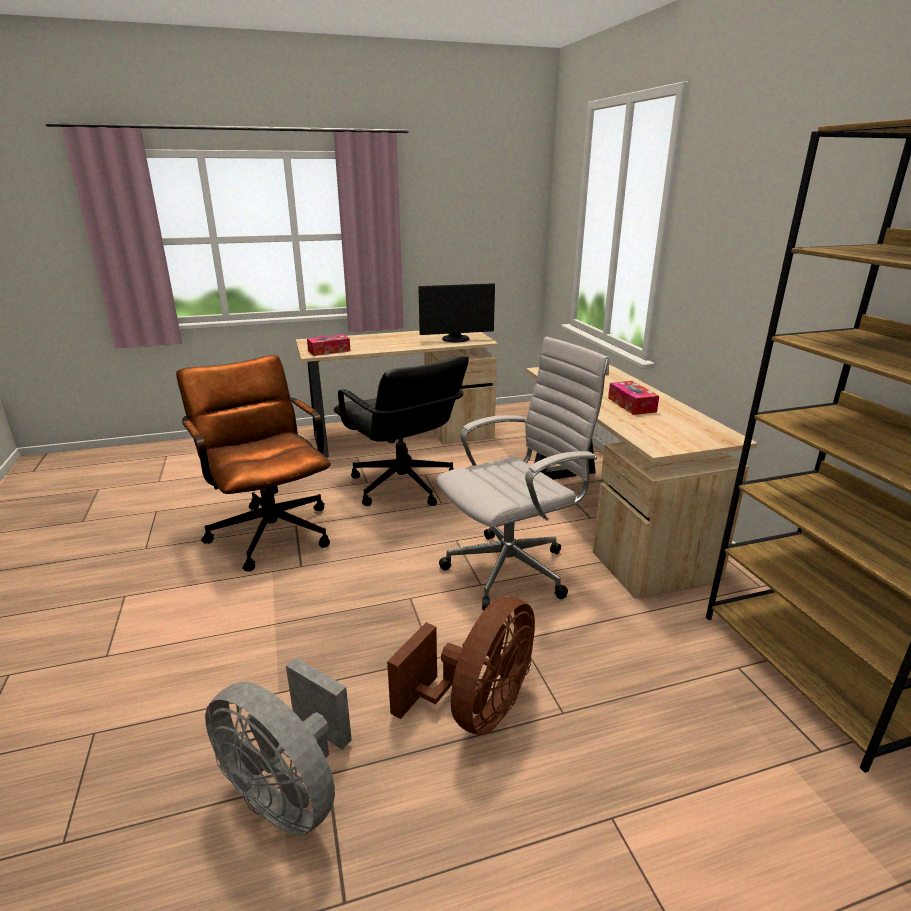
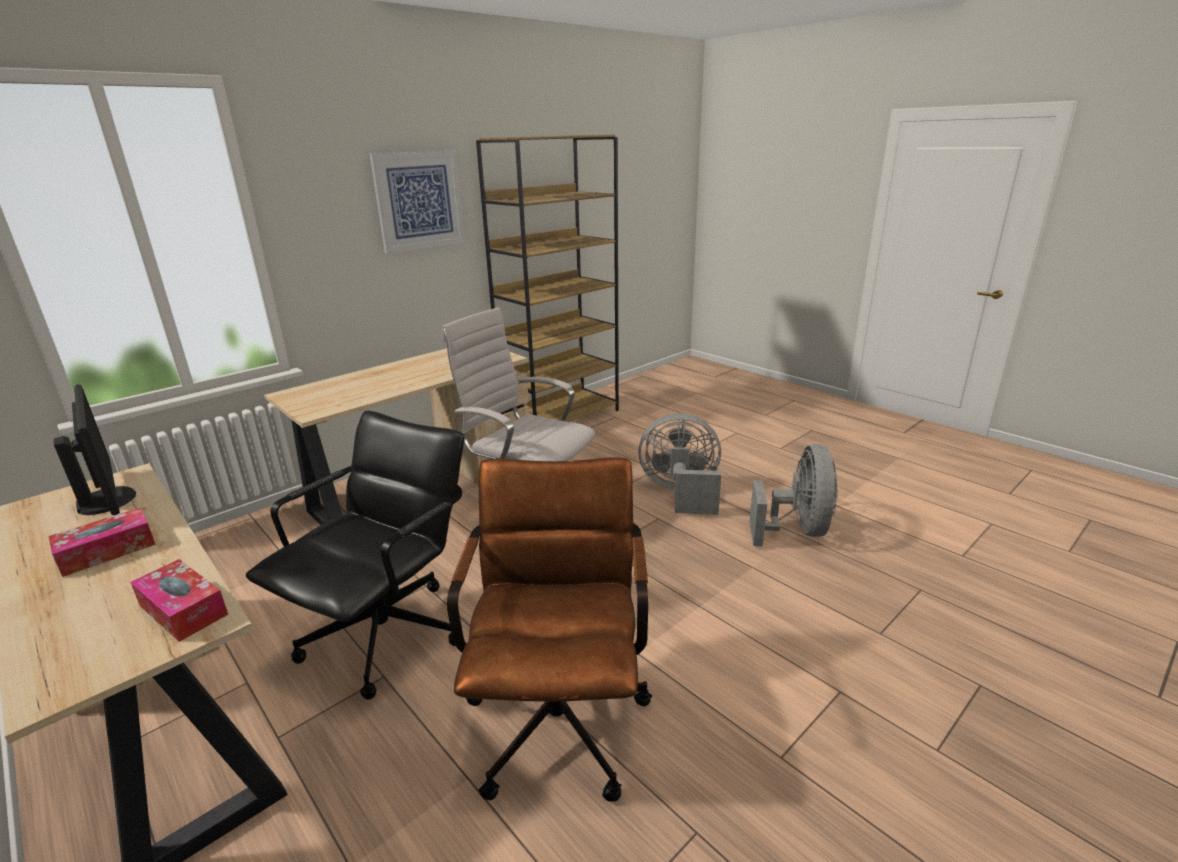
camera: 115 degrees left, 0 degrees up
(269, 528) = (559, 711): brown office chair -> brown office chair turned 150 degrees clockwise
(476, 709) = (681, 493): brown fan -> grey fan
(631, 405) = (419, 371): tissue box -> tissue box (107, 551)
(802, 227) = (419, 201): none -> picture

